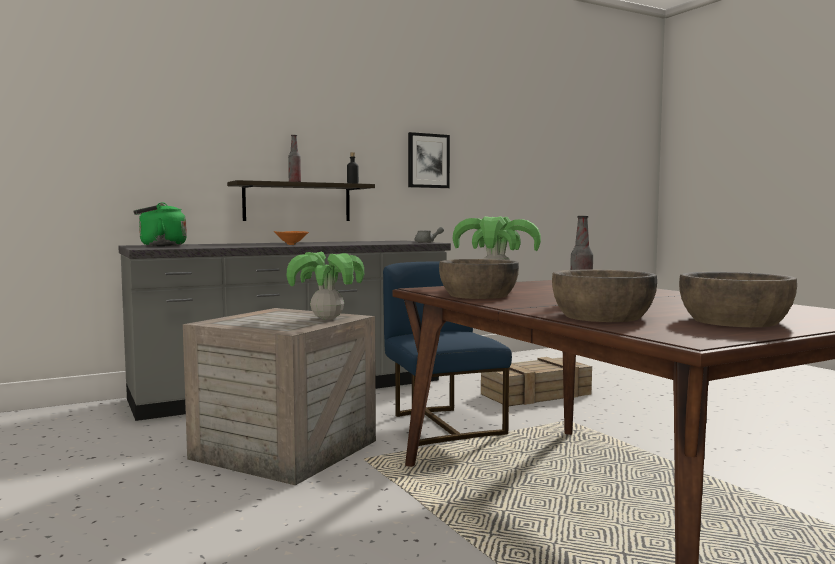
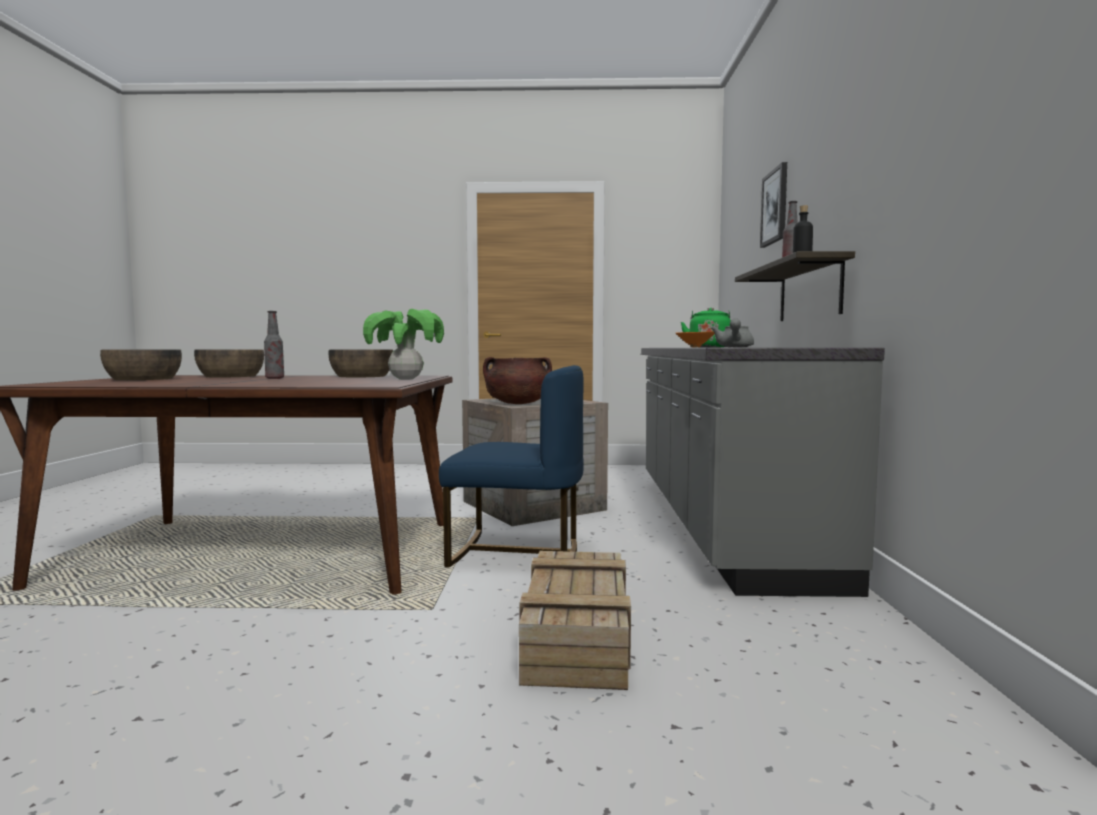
camera: 120 degrees right, 0 degrees up
(328, 318) = (517, 403): potted plant -> brown cooking pot
(428, 161) = (938, 162): picture -> picture (775, 207)

